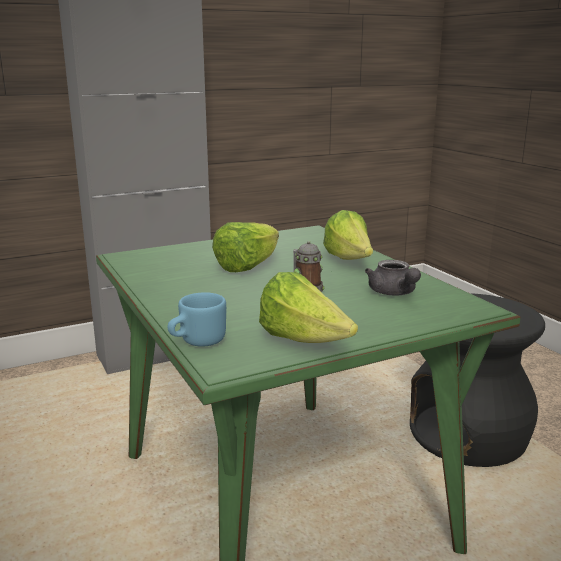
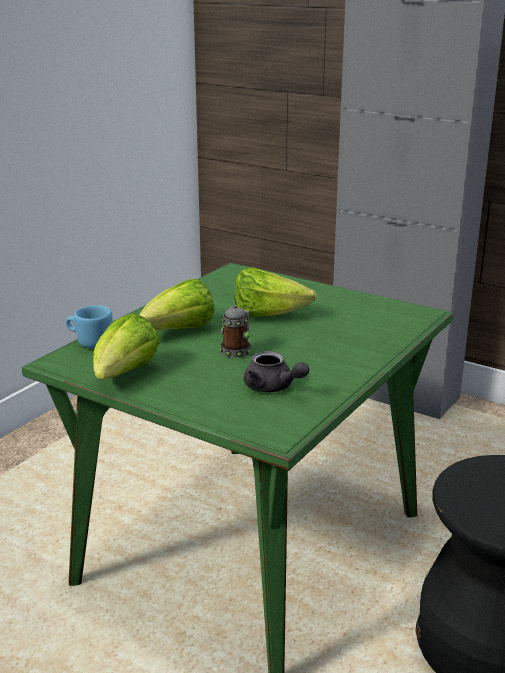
camera: 60 degrees right, 5 degrees up
(350, 261) = (343, 350): lettuce -> lettuce (179, 332)
(394, 293) = (273, 387): grey teapot -> grey teapot turned 90 degrees counterclockwise

